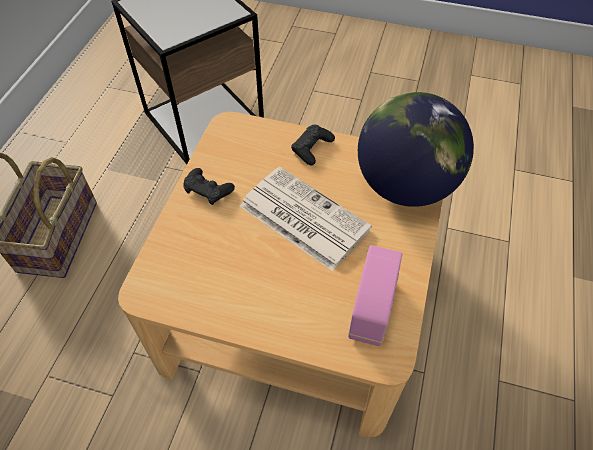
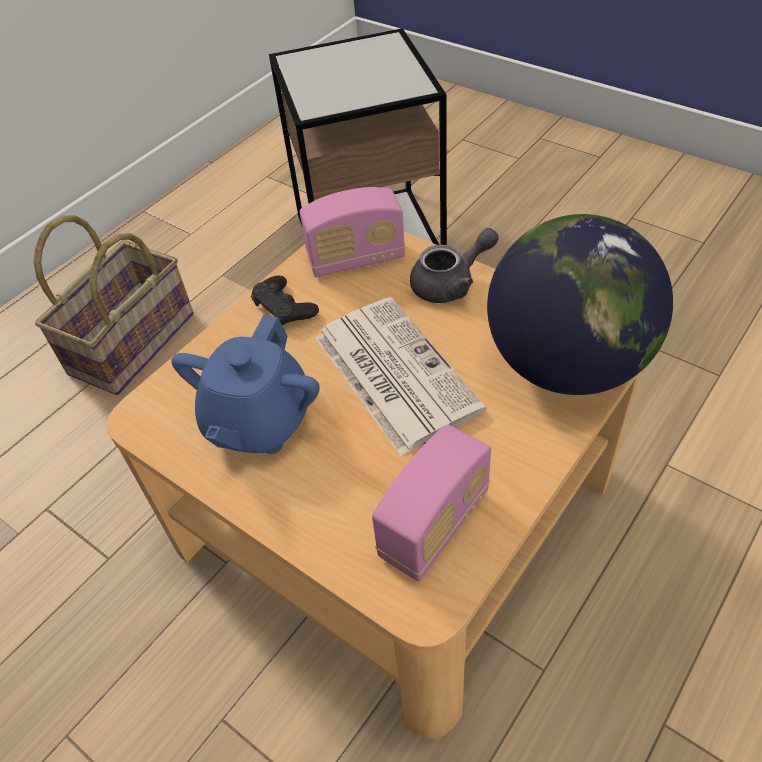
camera: 25 degrees right, 5 degrees down
(229, 274) = (258, 422): none -> blue teapot
(241, 144) = (356, 259): none -> radio
(312, 148) = (451, 283): black game controller -> grey teapot

